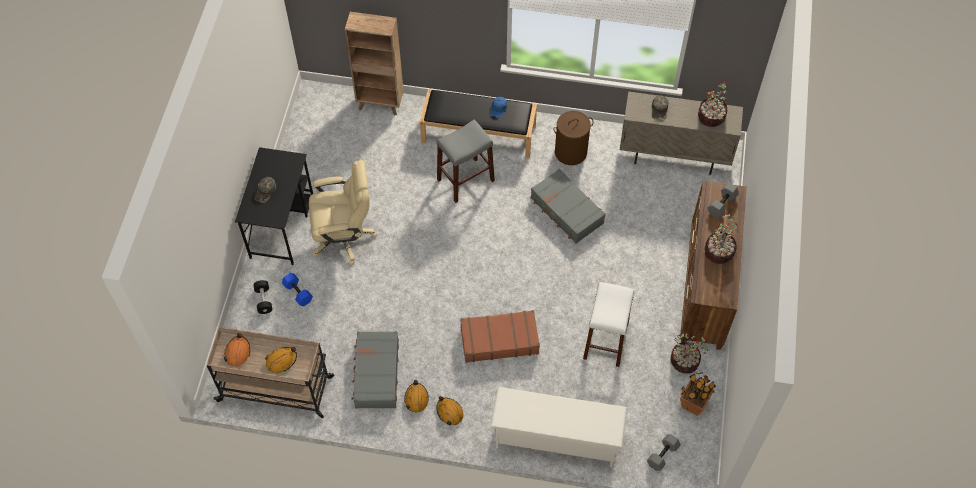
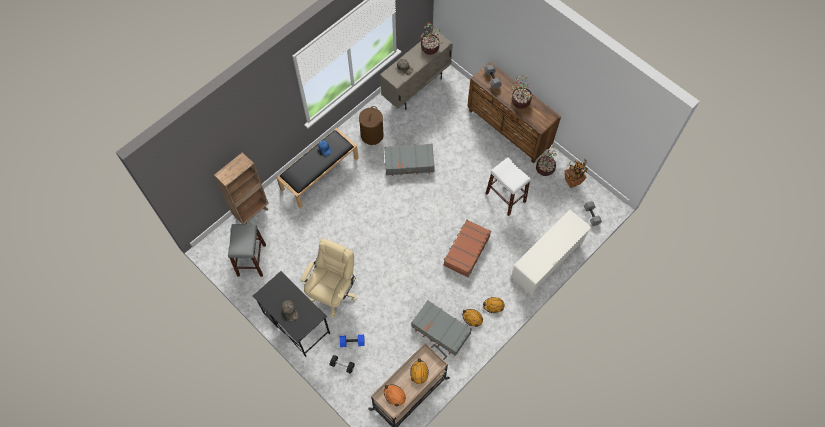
camera: 55 degrees left, 5 degrees up
(465, 180) = (346, 201): grey stool -> grey stool (251, 260)

